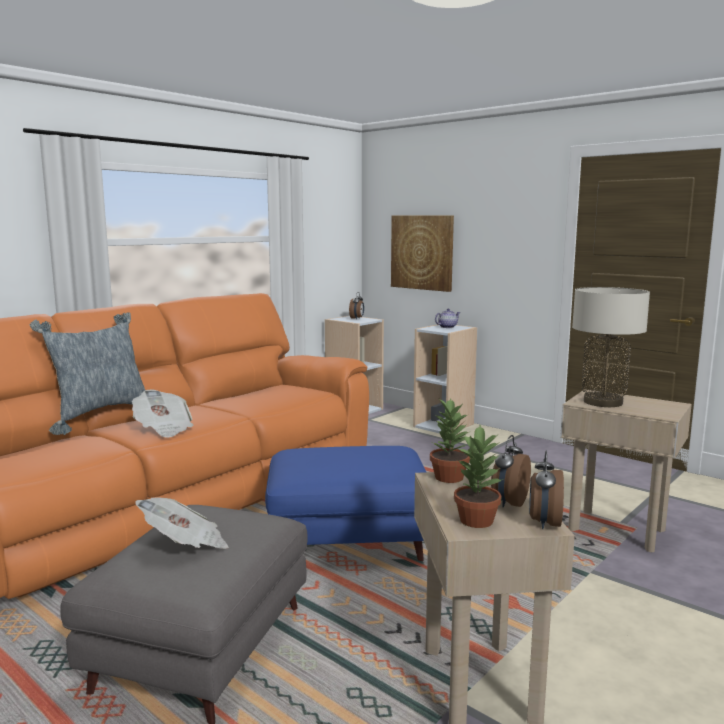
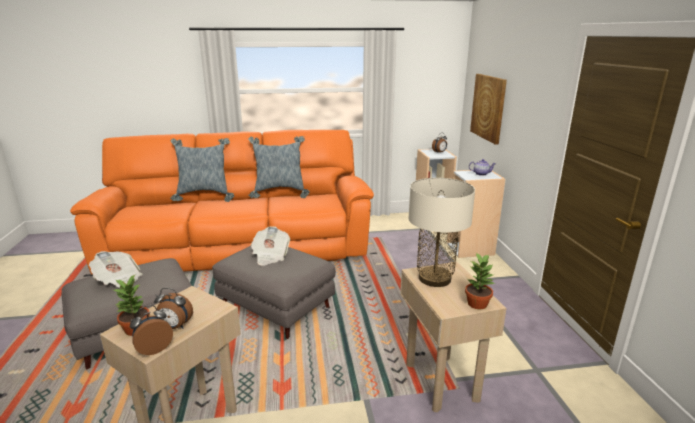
camera: 40 degrees right, 10 degrees up
(163, 429) = (216, 210): newspaper -> newspaper (270, 256)
(211, 399) = (279, 195): none -> pillow
(347, 541) = (275, 307): blue ottoman -> grey ottoman
(448, 477) = (195, 296): potted plant -> potted plant (477, 303)
(508, 502) = (175, 327): alarm clock -> alarm clock turned 150 degrees counterclockwise

